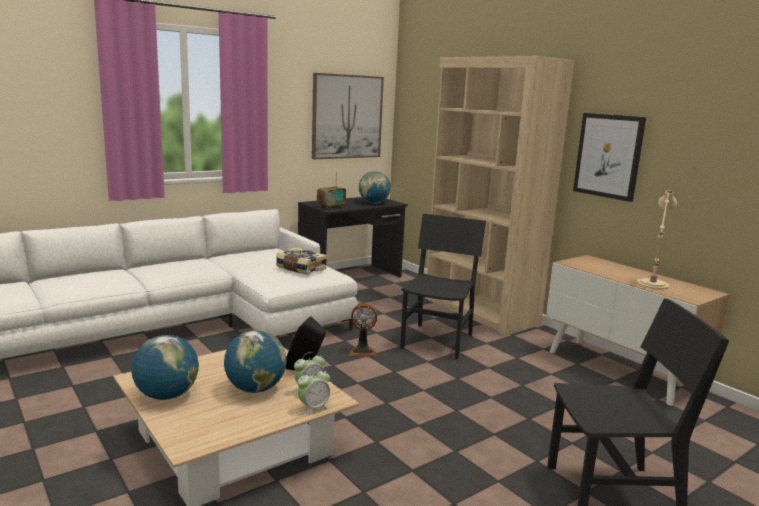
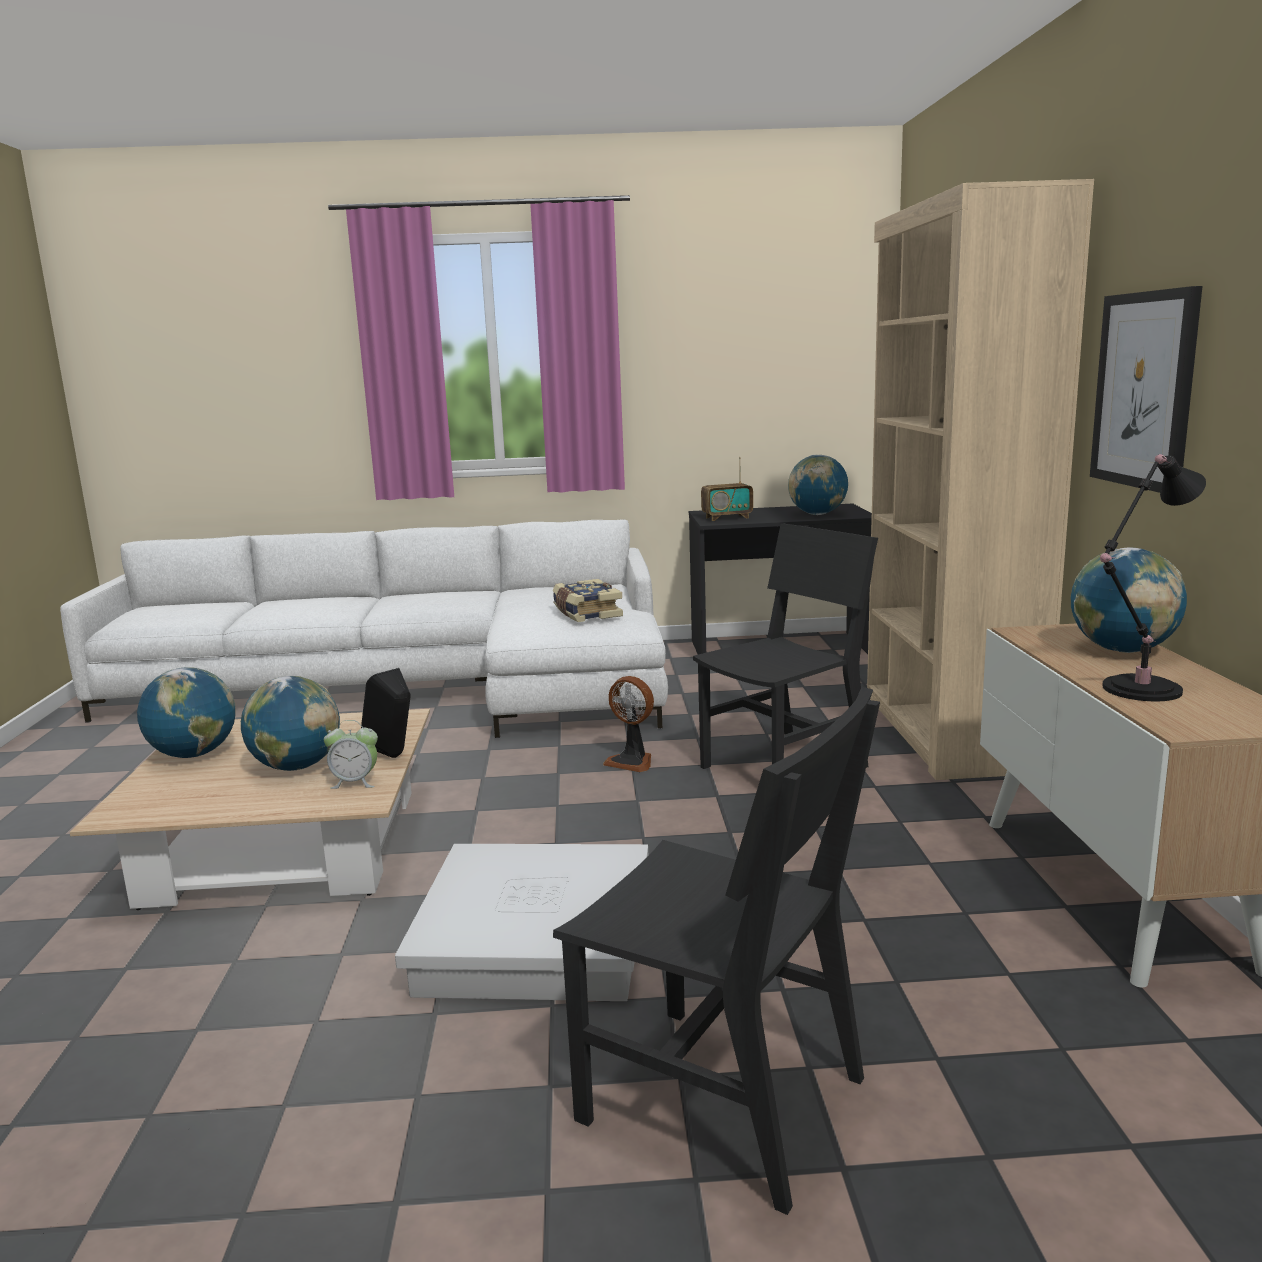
camera: 35 degrees right, 0 degrees up
(313, 408) = (320, 805): alarm clock -> none
(347, 117) = (788, 359): picture -> none
(445, 452) = (536, 936): none -> white storage box
(616, 268) = (1122, 650): none -> globe
(652, 285) = (1137, 690): beige table lamp -> black table lamp

